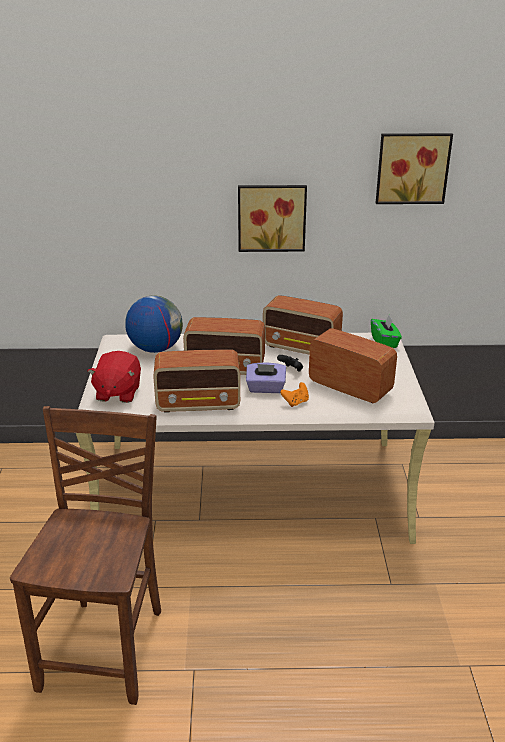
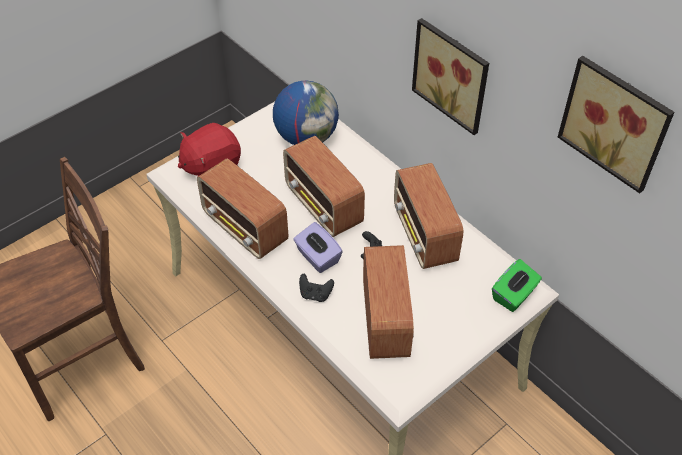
camera: 50 degrees right, 20 degrees up
(295, 402) = (315, 294): orange game controller -> black game controller

